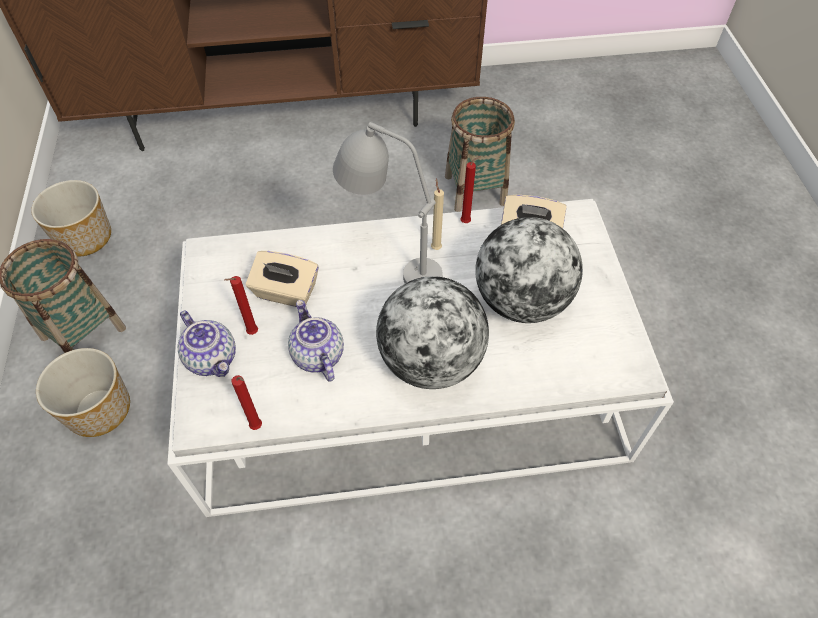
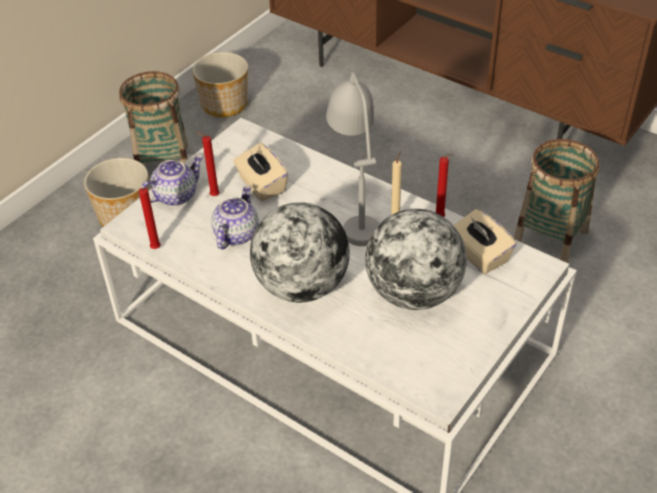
camera: 45 degrees right, 10 degrees down
(213, 358) = (175, 195): teapot -> teapot turned 135 degrees counterclockwise

